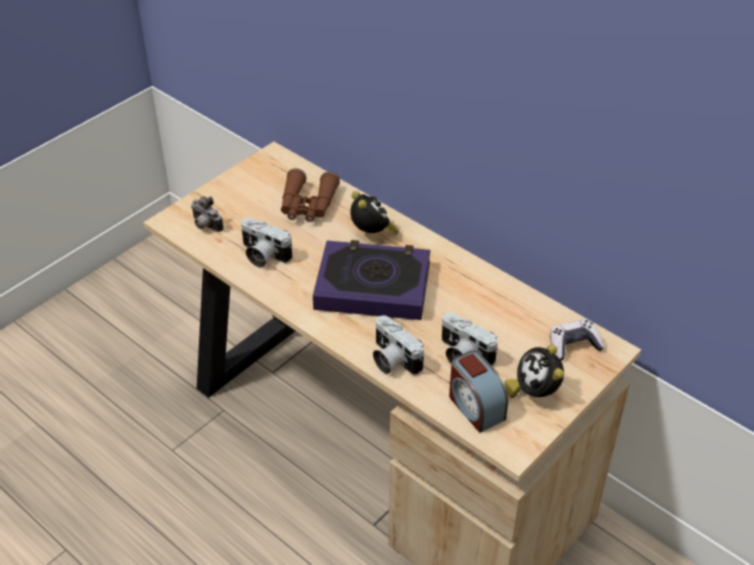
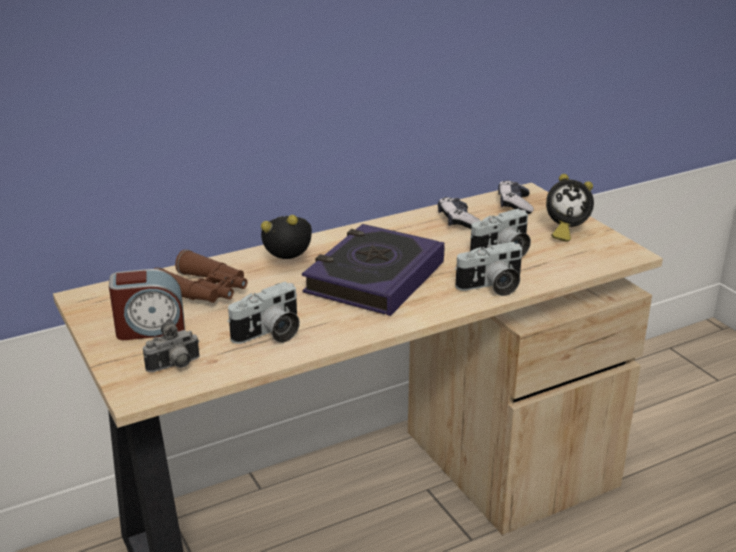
camera: 70 degrees left, 15 degrees down
(475, 407) = (573, 259): alarm clock -> alarm clock (150, 328)
(510, 313) = (458, 221): none -> game controller

